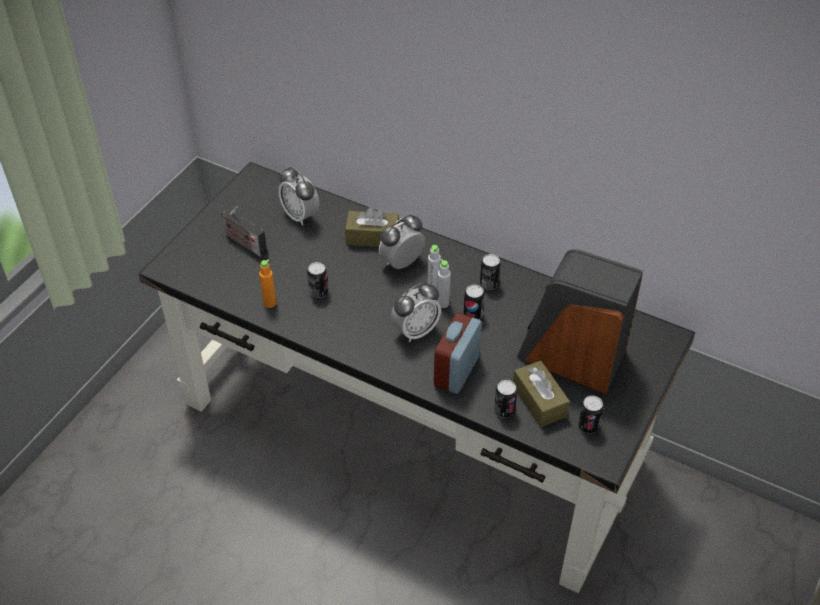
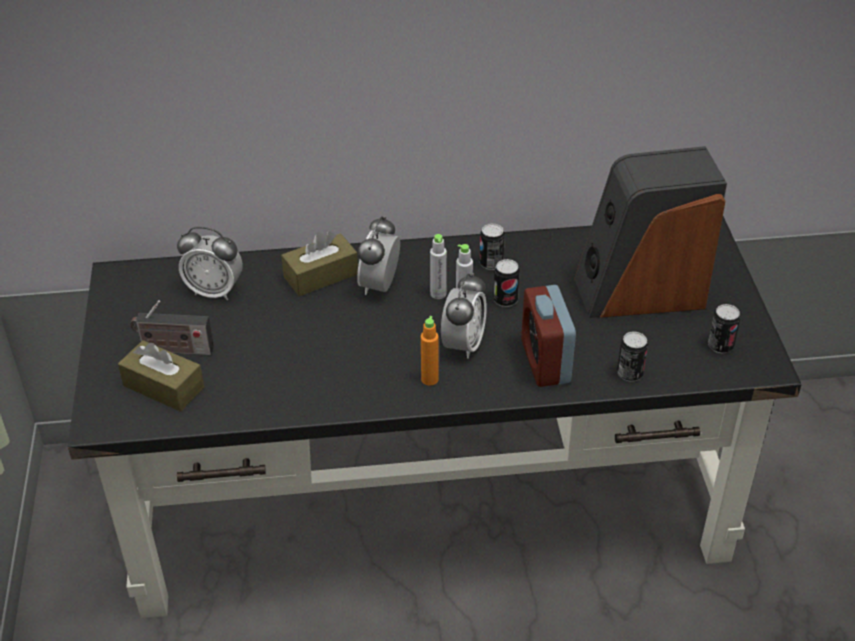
camera: 35 degrees left, 5 degrees down
(269, 303) = (271, 397): orange bottle -> orange bottle (429, 379)
(318, 292) = (317, 358): can -> none
(539, 401) = (653, 347): brown tissue box -> brown tissue box (163, 386)

